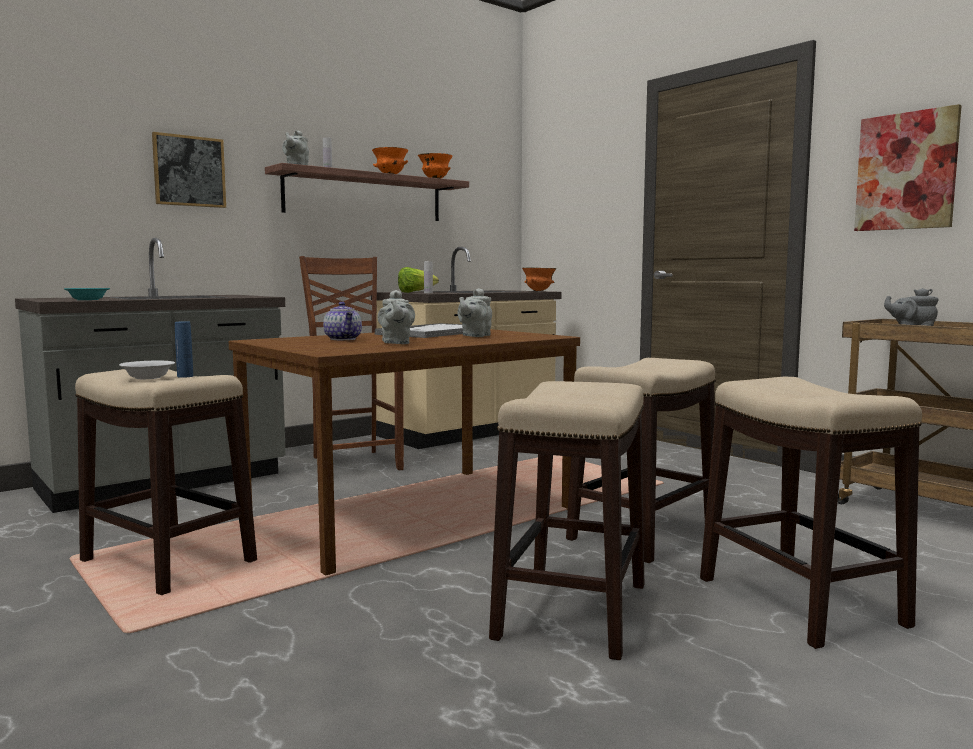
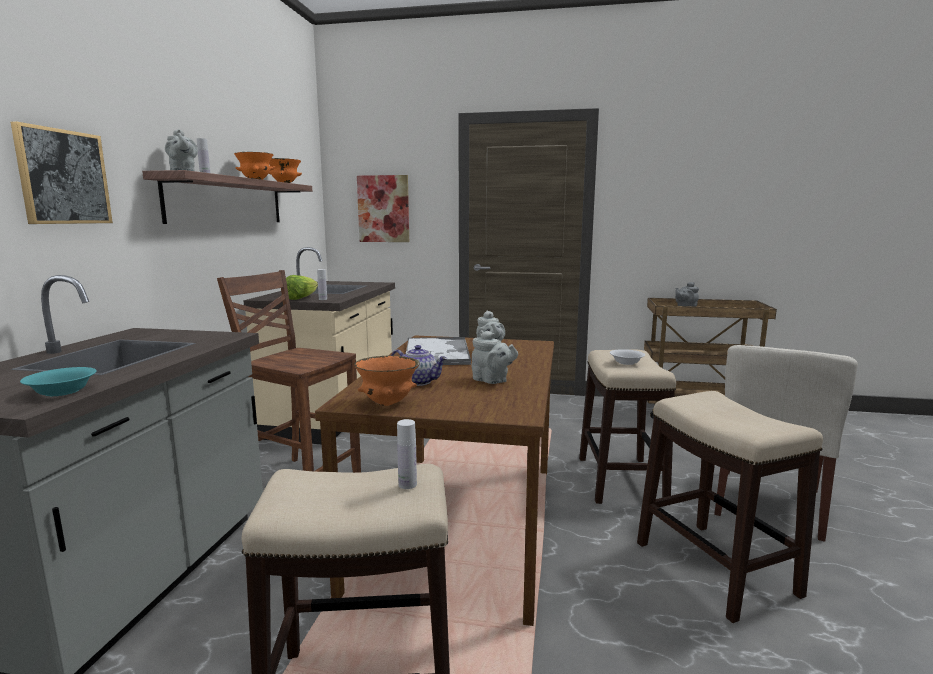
camera: 40 degrees left, 5 degrees up
(147, 377) = (351, 499): white bowl -> white bowl (626, 362)
(185, 376) = (407, 484): blue bottle -> white bottle
(538, 291) = (376, 283): orange bowl -> orange bowl (388, 403)
(797, 600) = (768, 503): stool -> beige chair
(906, 171) = (660, 205): picture -> picture (383, 209)

